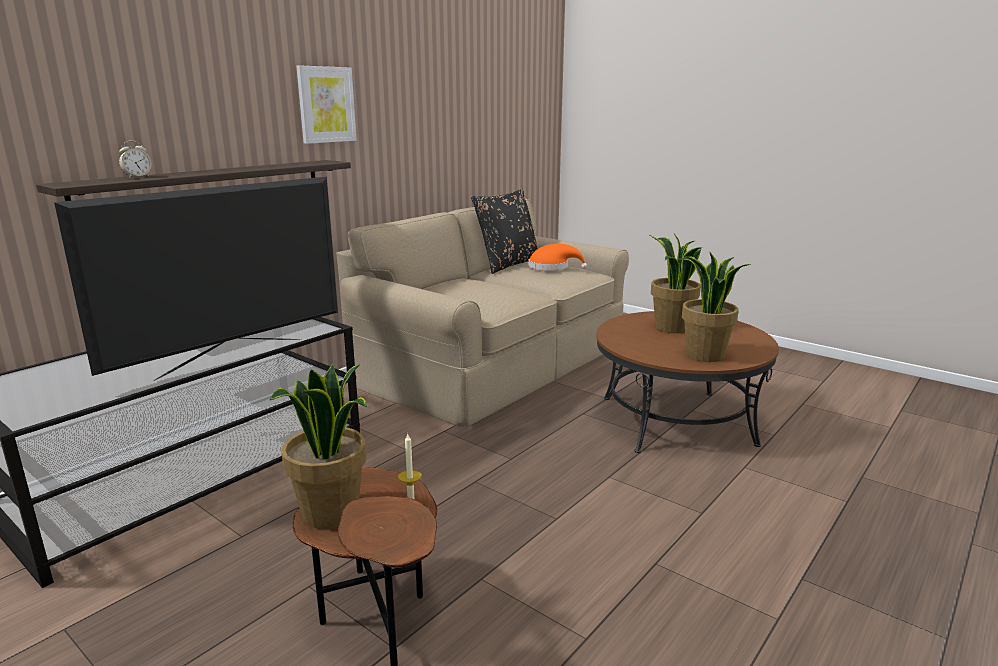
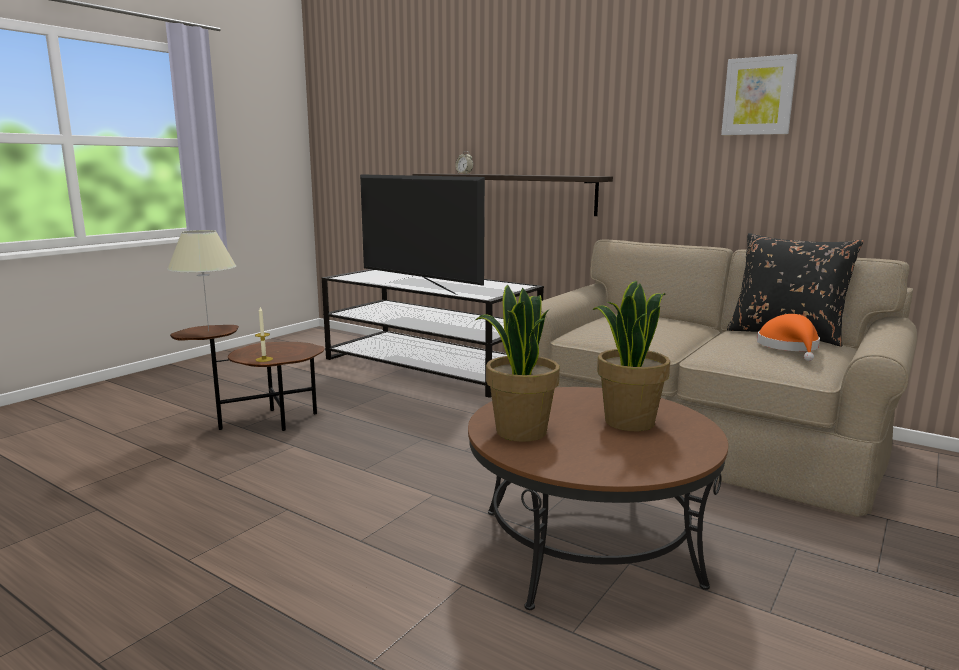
camera: 85 degrees right, 5 degrees down
(326, 104) = (620, 126): picture -> picture (758, 96)
(331, 513) = (273, 346): potted plant -> none
(393, 521) = (209, 331): none -> beige table lamp

